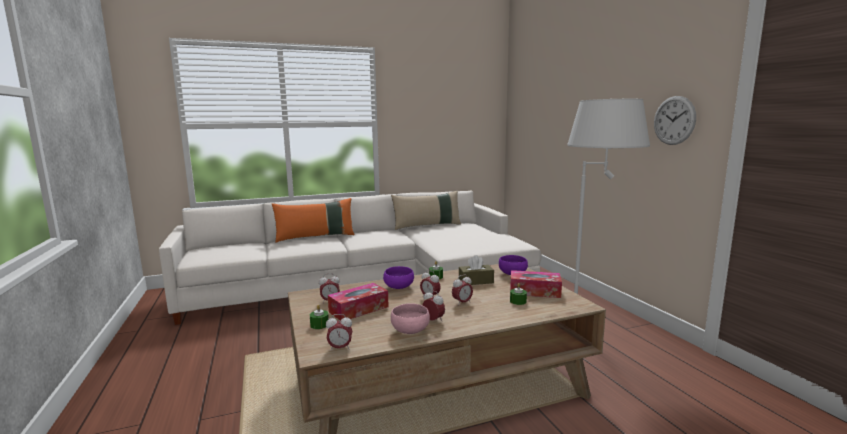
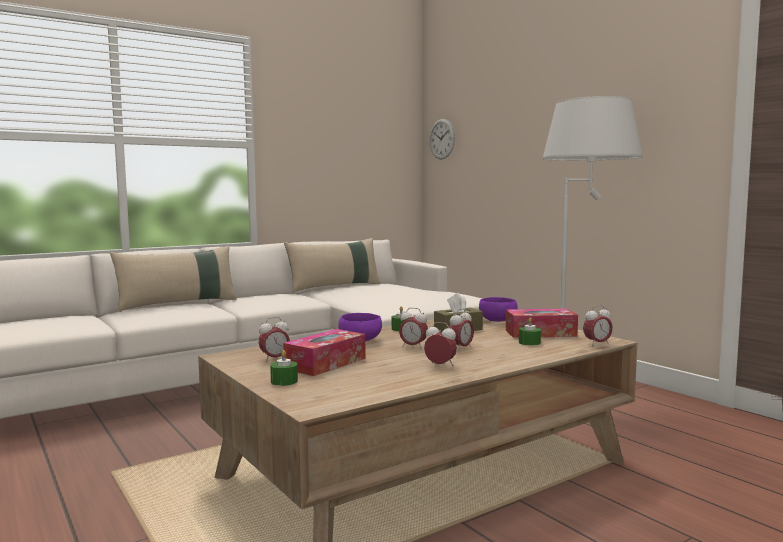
camera: 15 degrees left, 5 degrees down
(315, 237) = (178, 304): orange pillow -> beige pillow
(340, 348) = (339, 399): alarm clock -> alarm clock (597, 344)
(410, 330) = (419, 376): pink bowl -> none
(674, 120) = (661, 129): wall clock -> wall clock (442, 139)

